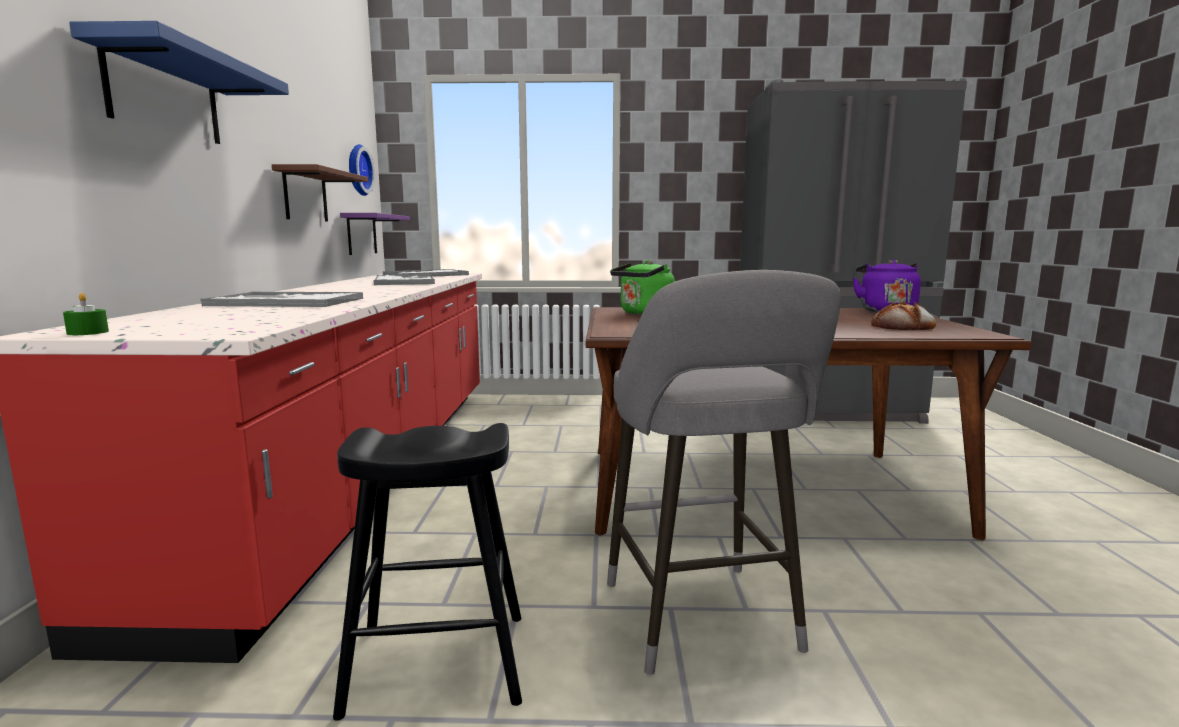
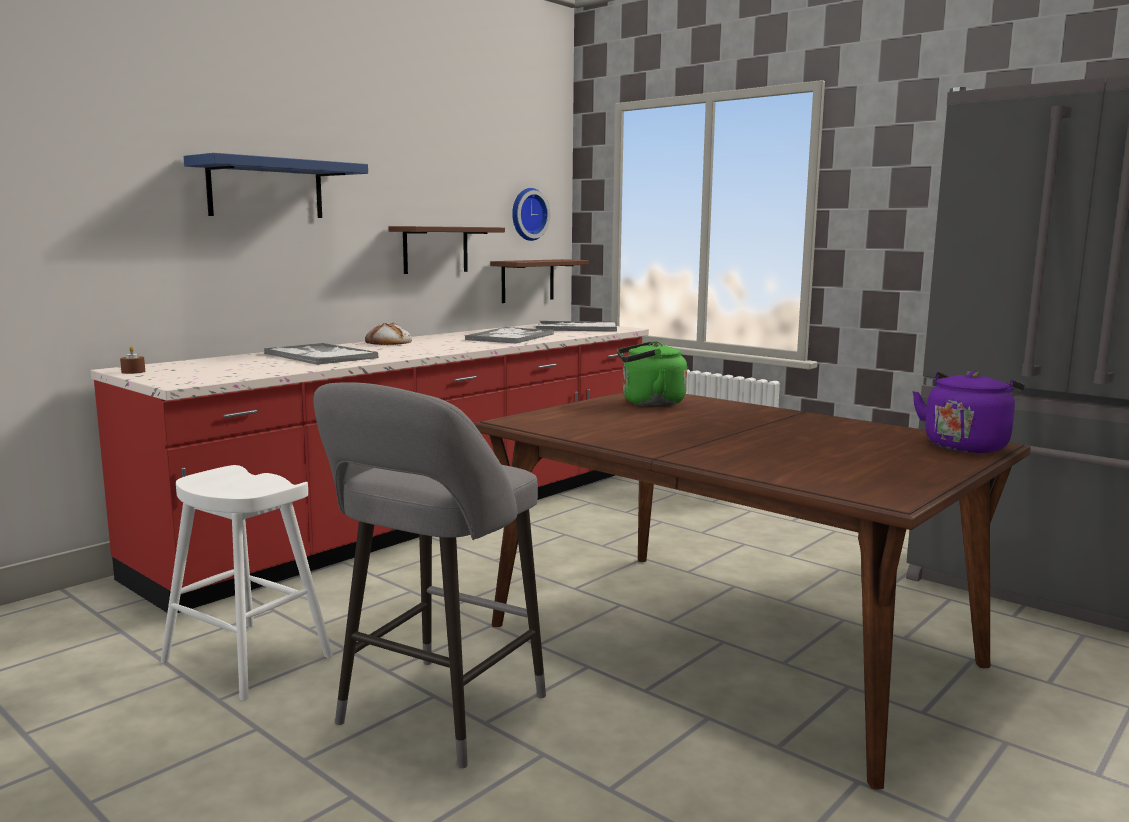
camera: 40 degrees right, 0 degrees up
(88, 332) = (133, 372): green candle -> brown candle
(362, 234) = (527, 280): purple shelf -> brown shelf
(438, 663) = (247, 659): black stool -> white stool
(903, 327) = (843, 469): bread -> bread (388, 342)

